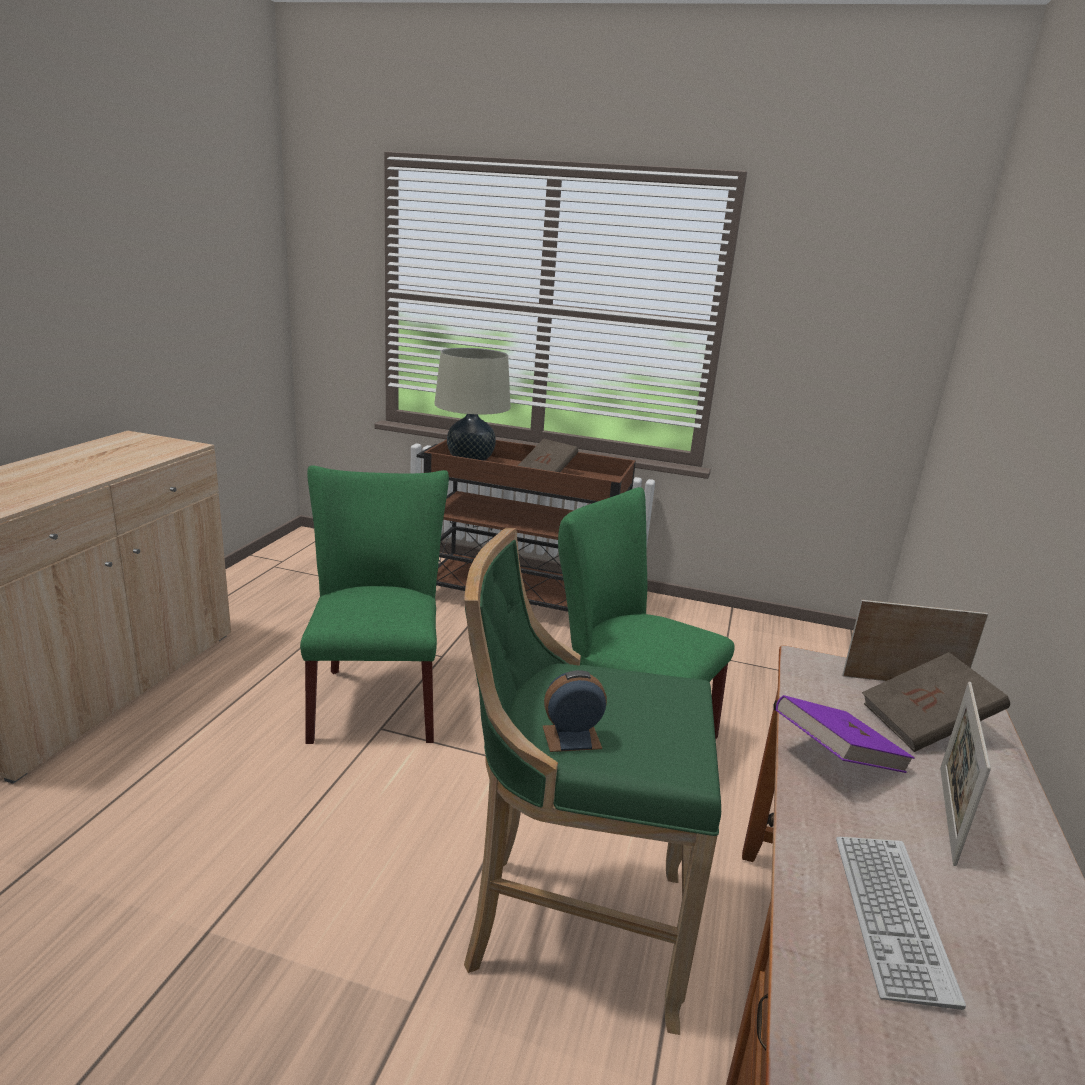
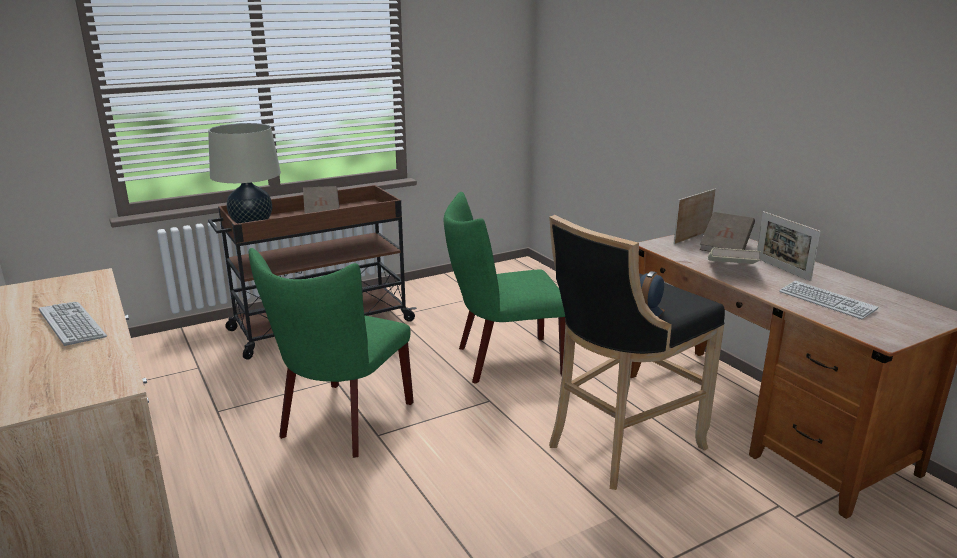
camera: 45 degrees left, 0 degrees up
(80, 471) = (72, 324): none -> keyboard
(376, 698) = (342, 423): green chair -> green chair turned 105 degrees counterclockwise
(570, 927) = (619, 446): green stool -> black stool
(836, 758) = (730, 270): purple book -> beige book

